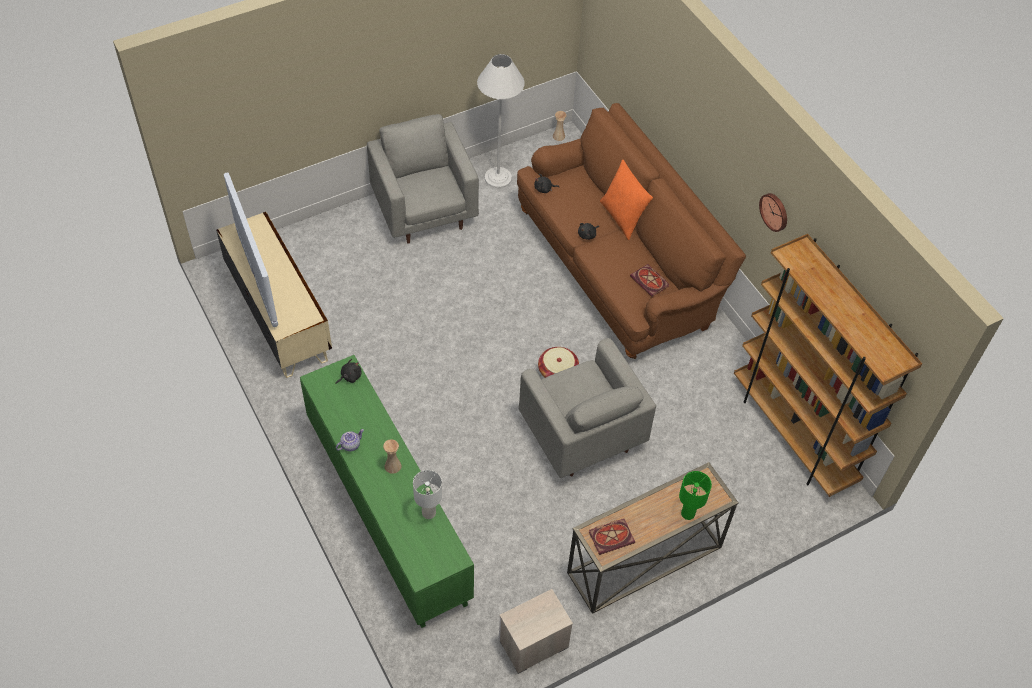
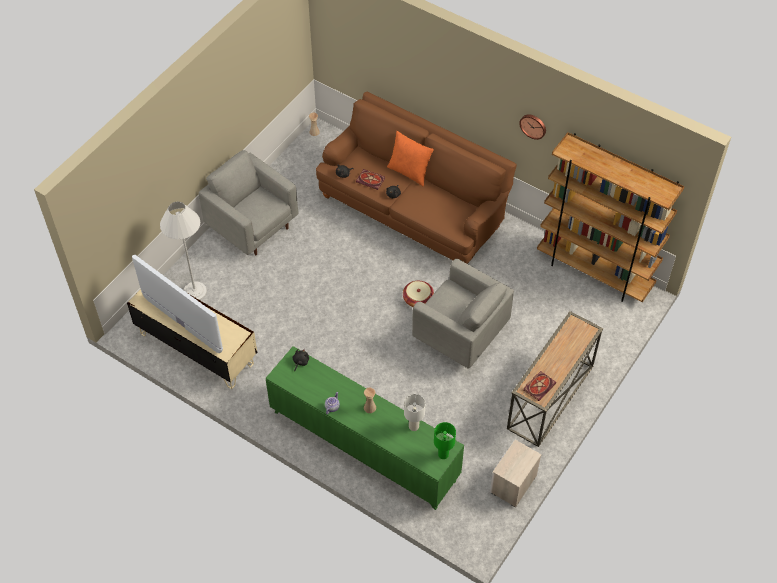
camera: 25 degrees left, 0 degrees up
(498, 178) = (290, 180): white floor lamp -> white floor lamp (195, 291)
(650, 281) = (456, 209): book -> book (371, 180)
(688, 513) = (577, 349): green table lamp -> green table lamp (443, 454)

